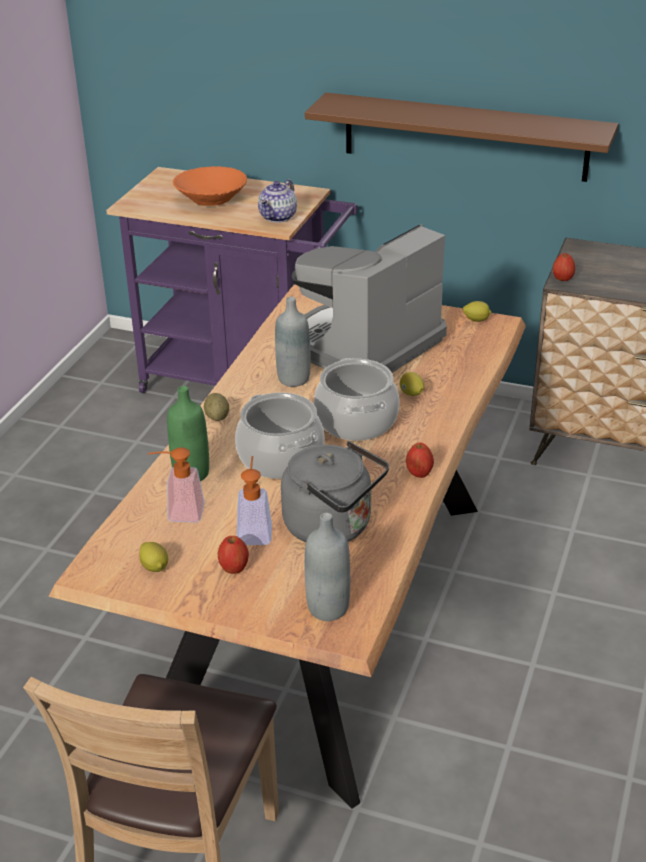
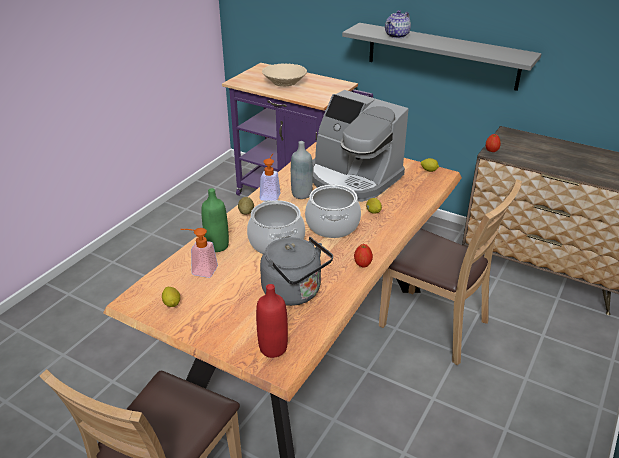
camera: 10 degrees right, 0 degrees up
(211, 200) = (284, 83): orange bowl -> beige bowl
(234, 568) = (221, 311): apple -> none
(255, 530) = (243, 288): soap dispenser -> soap dispenser (271, 195)
(278, 217) = (321, 96): teapot -> teapot (397, 35)
(328, 608) = (273, 348): grey bottle -> red bottle
(364, 345) = (352, 178): coffee machine -> coffee machine turned 105 degrees counterclockwise
(465, 137) = (442, 56): brown shelf -> grey shelf
(510, 558) = (434, 325): none -> brown chair

